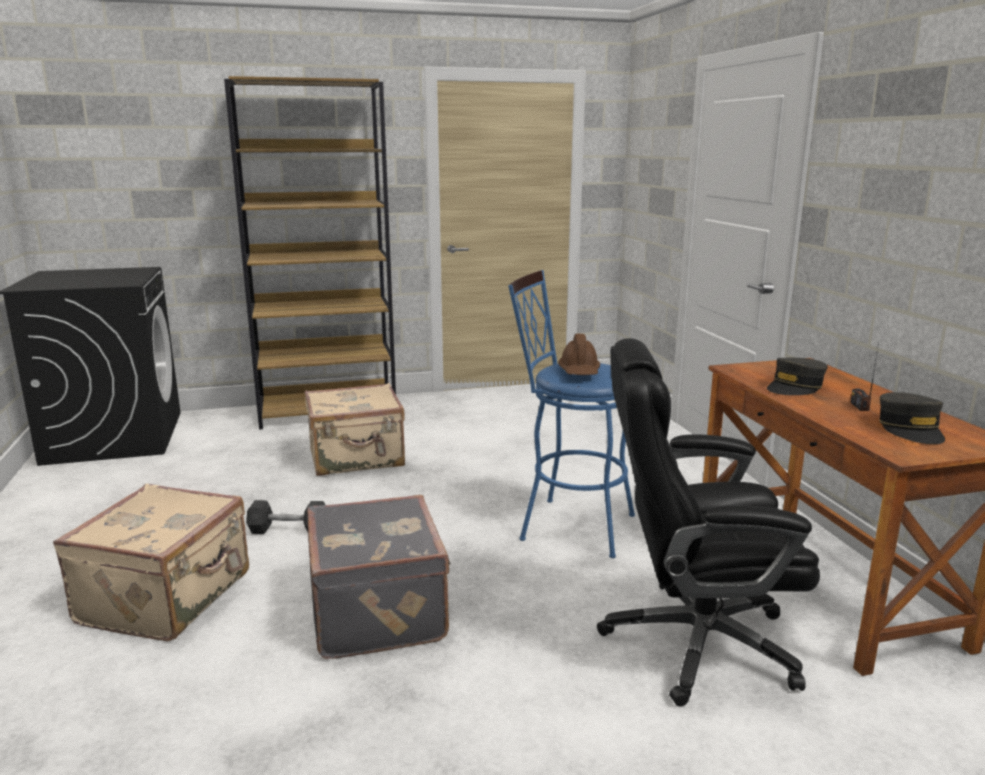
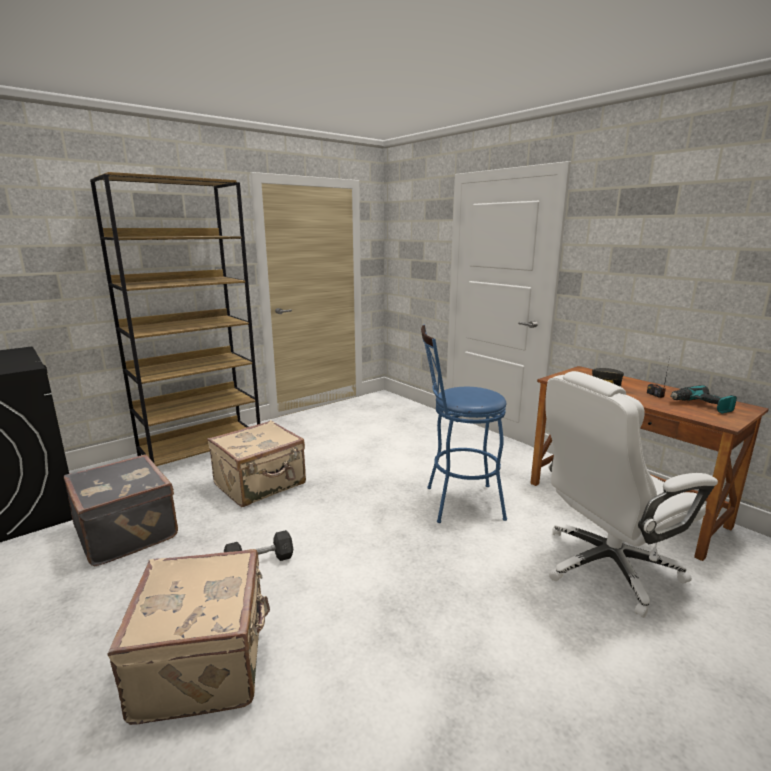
camera: 25 degrees left, 0 degrees up
(380, 611) = (397, 612): grey suitcase -> grey suitcase (128, 531)
(579, 372) = (471, 395): brown hard hat -> none
(694, 642) = (606, 567): black office chair -> white office chair
(910, 429) = (701, 406): grey cap -> power drill

